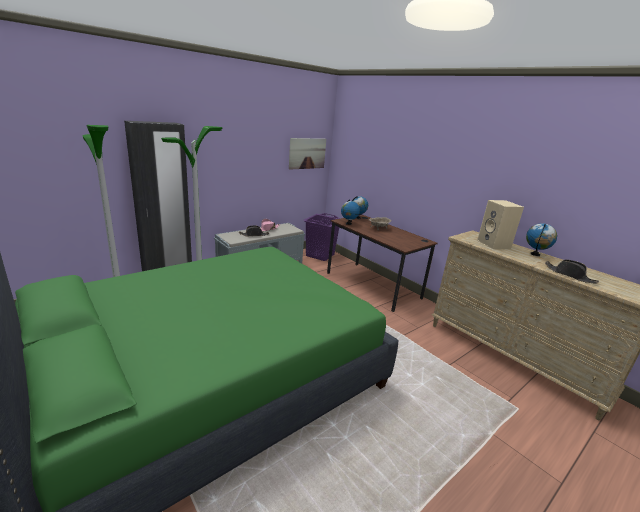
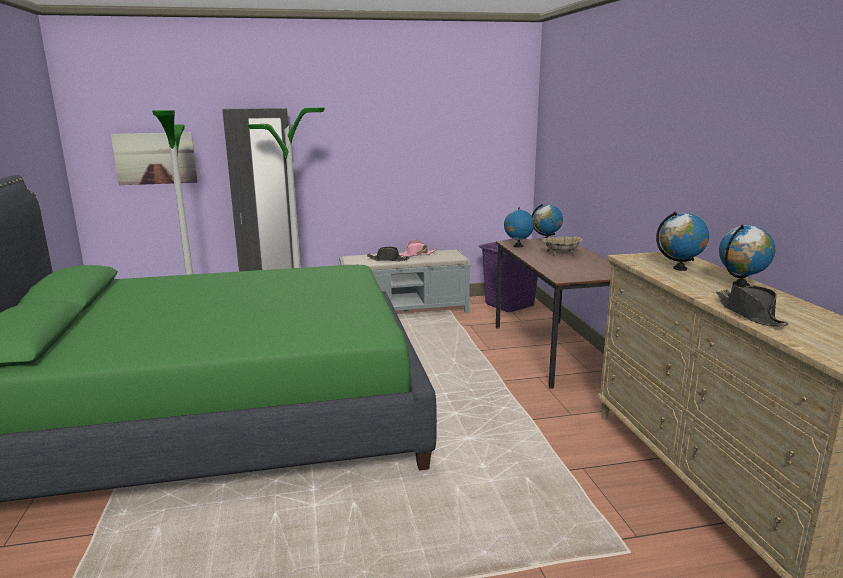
camera: 30 degrees right, 5 degrees down
(307, 153) = (490, 144): picture -> picture (155, 158)
(494, 244) = (680, 268): beige speaker -> globe

